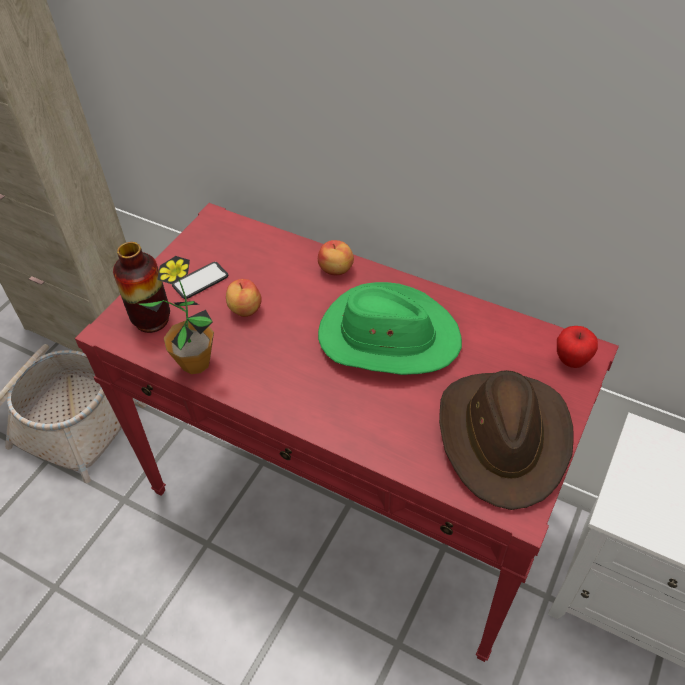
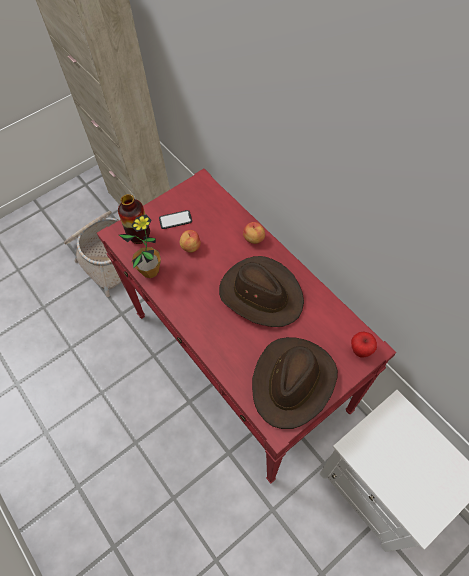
camera: 25 degrees right, 10 degrees up
(388, 336) = (261, 294): green hat -> brown hat

